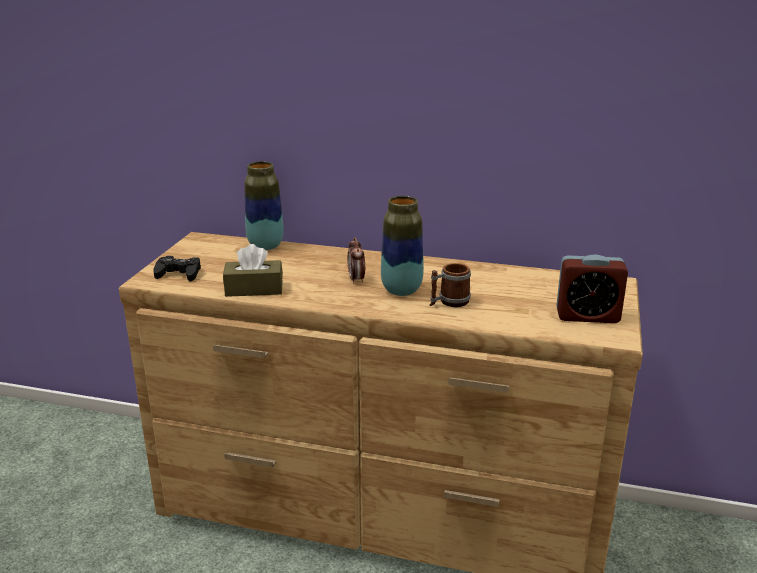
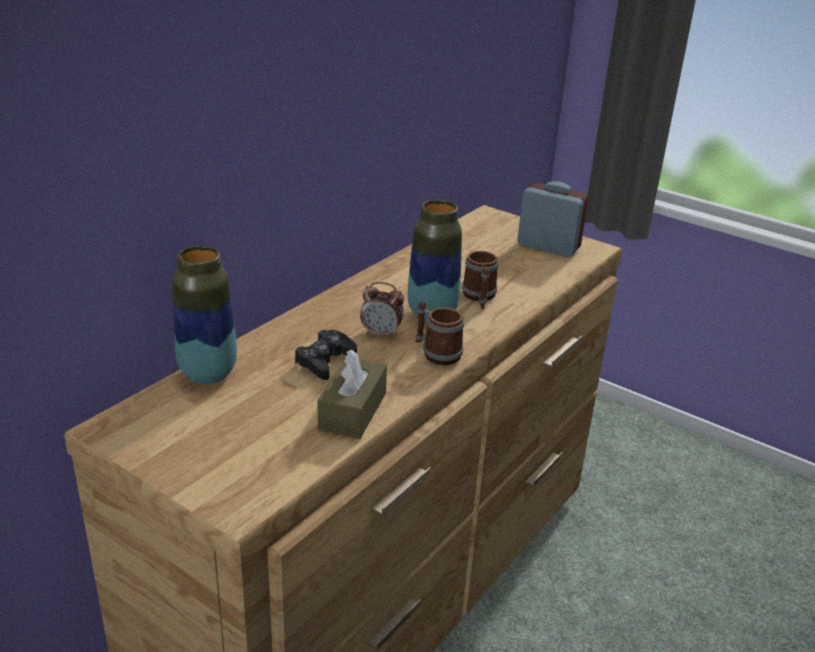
camera: 70 degrees left, 5 degrees up
(179, 274) = (241, 469): black game controller -> black game controller (325, 361)
(347, 301) = (436, 352): none -> mug
(587, 316) = (548, 246): alarm clock -> alarm clock turned 90 degrees counterclockwise

